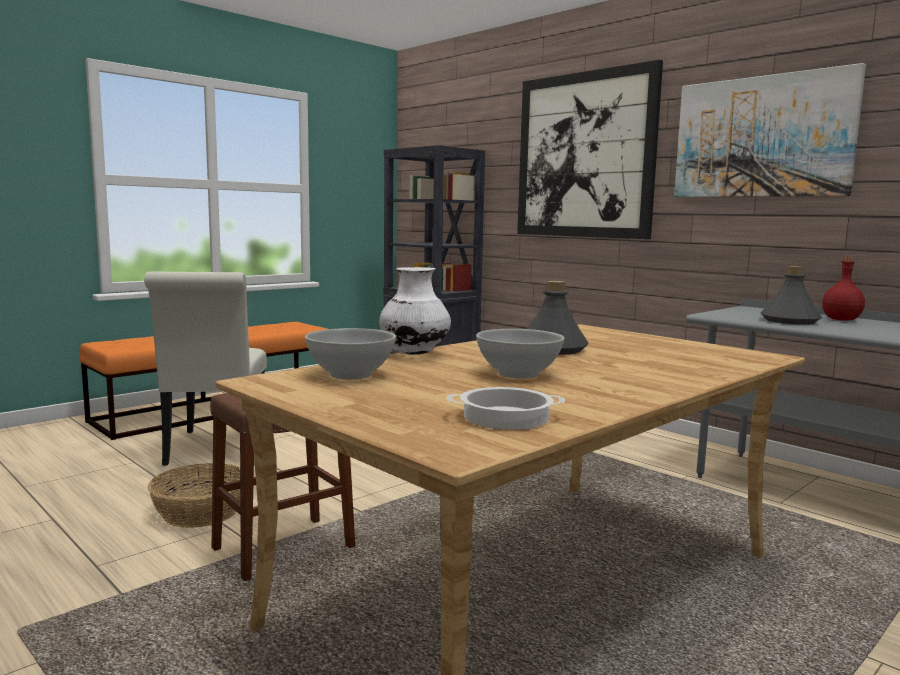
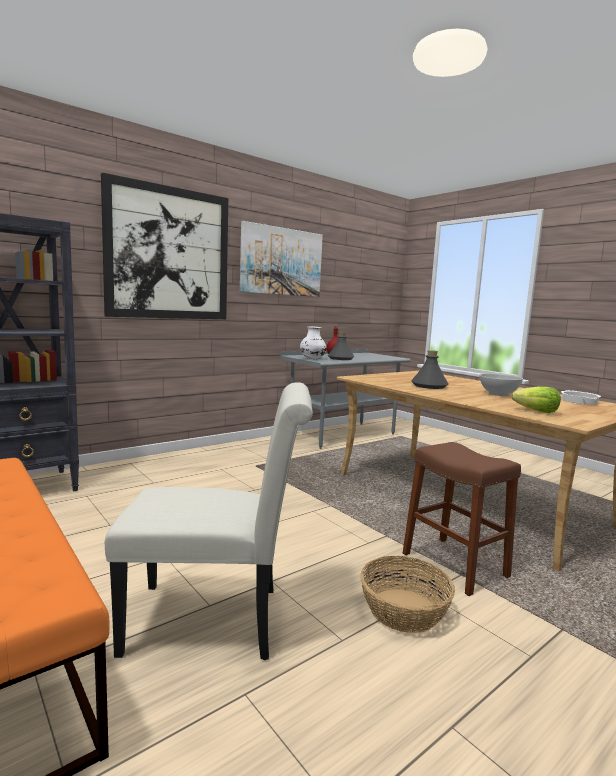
camera: 85 degrees left, 0 degrees up
(350, 375) = (536, 411): white bowl -> lettuce
(414, 354) = (467, 401): white vase -> white vase (312, 359)

